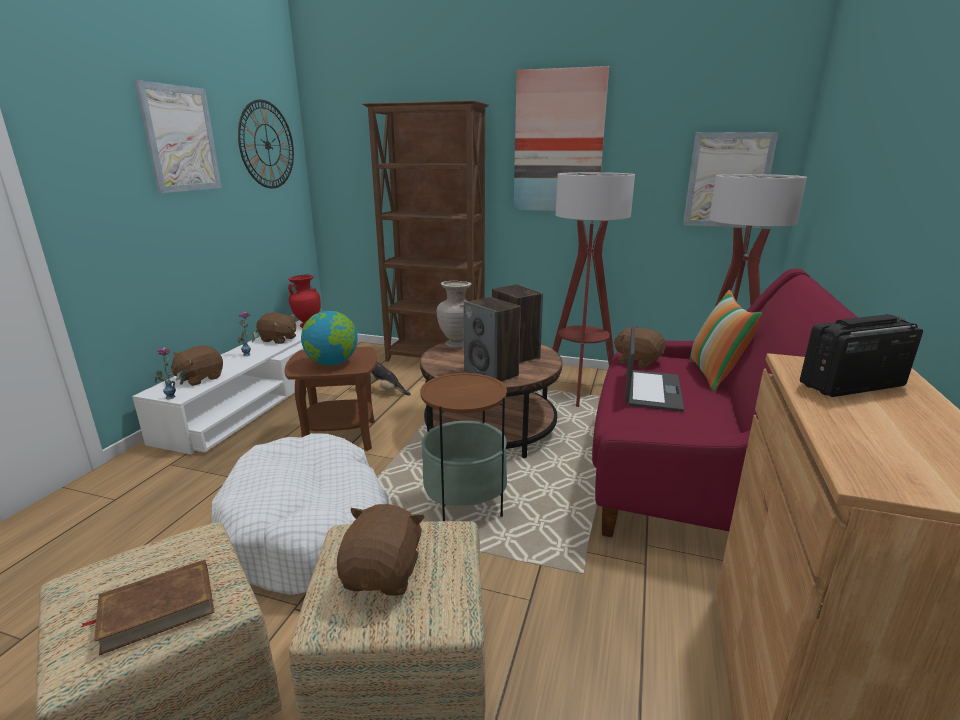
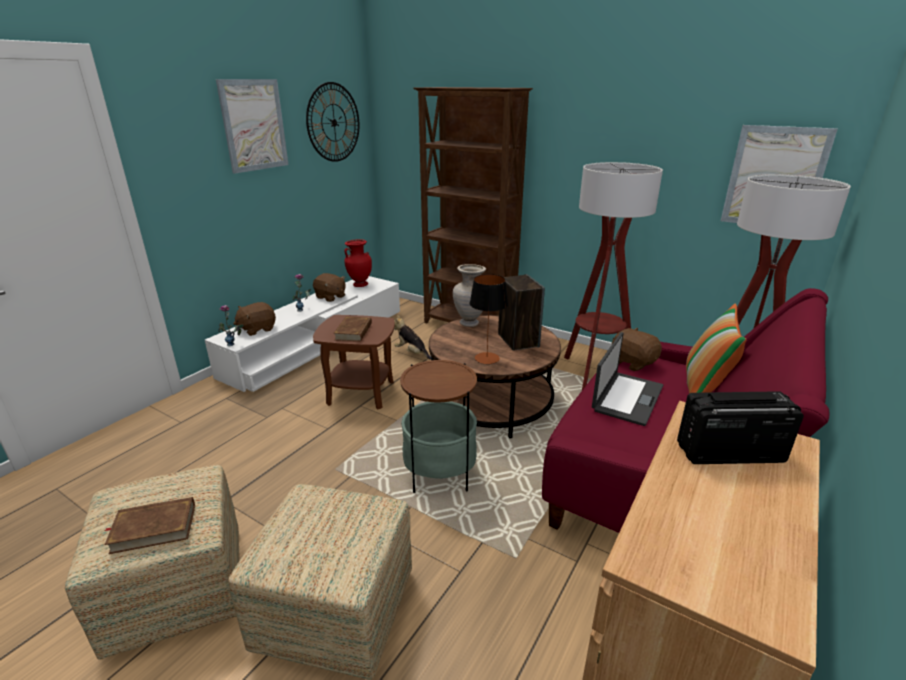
camera: 15 degrees right, 5 degrees up
(310, 529) = (309, 473): white dog bed -> none
(332, 363) = (354, 331): globe -> brown book
(383, 574) = (313, 534): brown plush toy -> none
(491, 373) = (487, 358): speaker -> table lamp
(558, 142) = (598, 128): picture -> none

